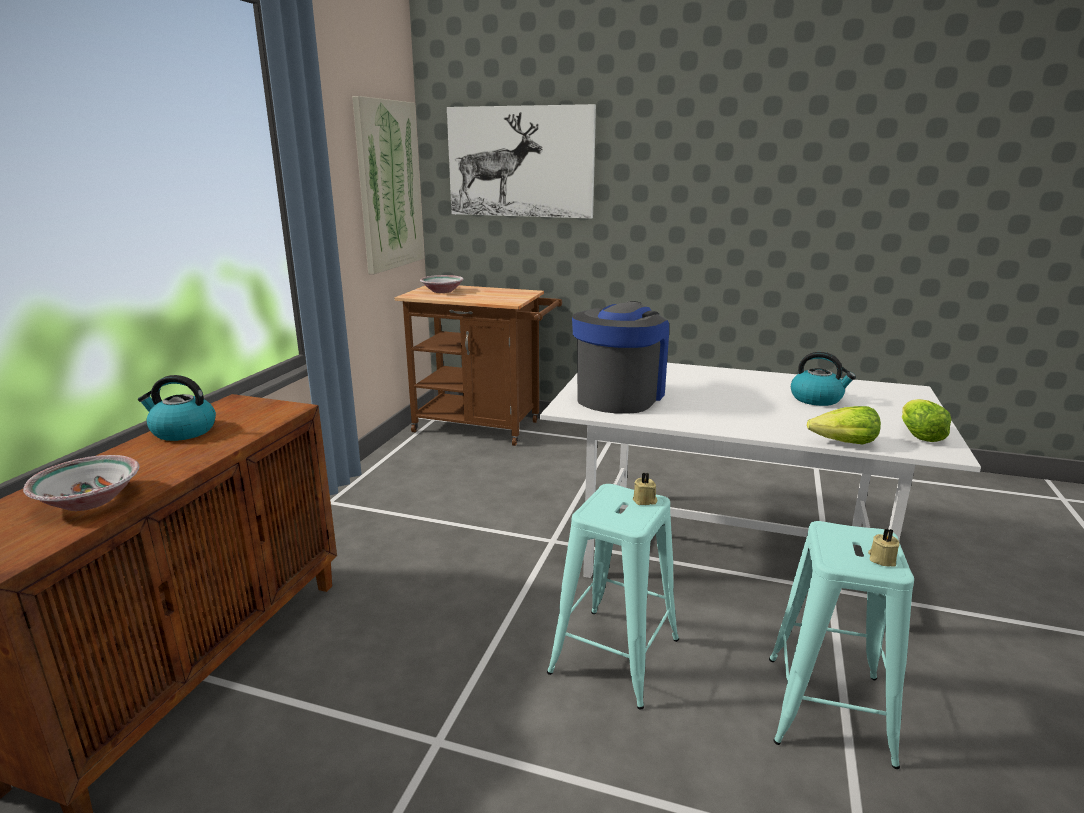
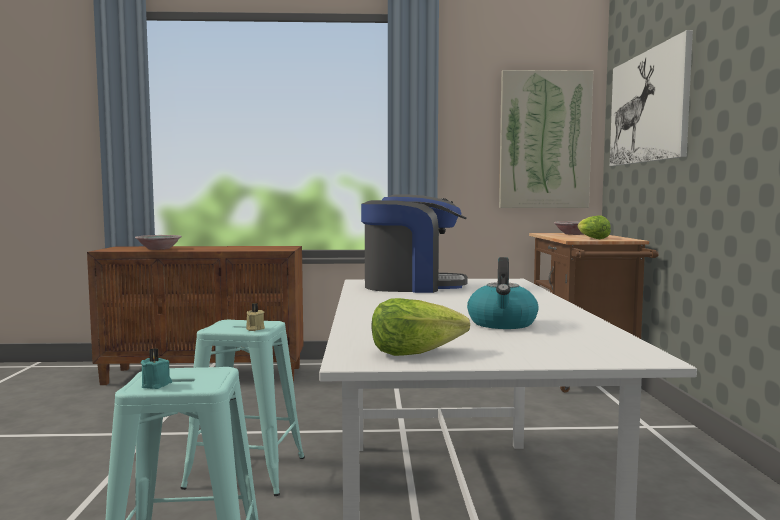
camera: 70 degrees right, 15 degrees down
(182, 431) = (241, 247): kettle -> none
(844, 443) = (350, 330): lettuce -> lettuce (591, 238)
(881, 559) = (157, 384): beige candle -> turquoise candle

